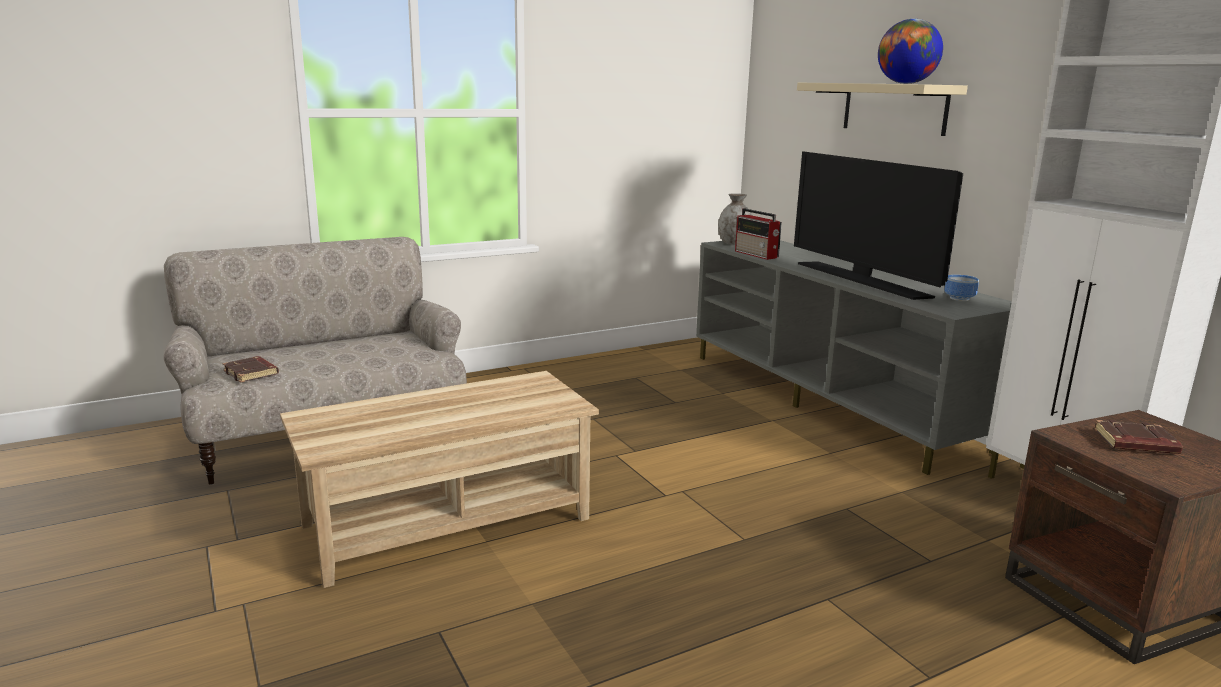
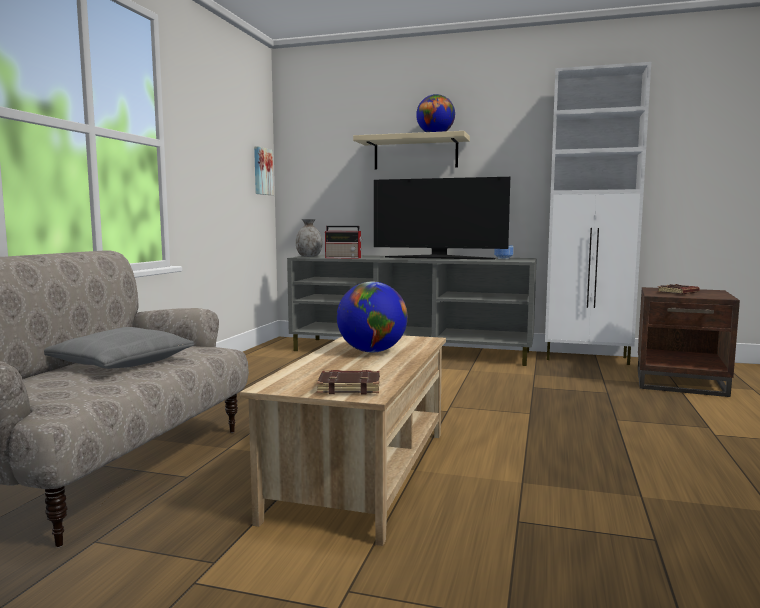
camera: 45 degrees left, 10 degrees down
(252, 373) = (75, 391): brown book -> brown book (350, 387)
(339, 351) = (119, 363): none -> grey pillow
(478, 404) = (372, 351): none -> globe
(714, 122) = (262, 171): none -> picture

